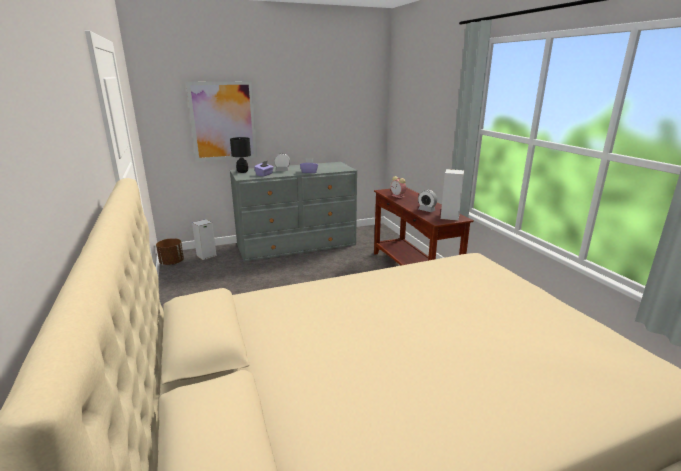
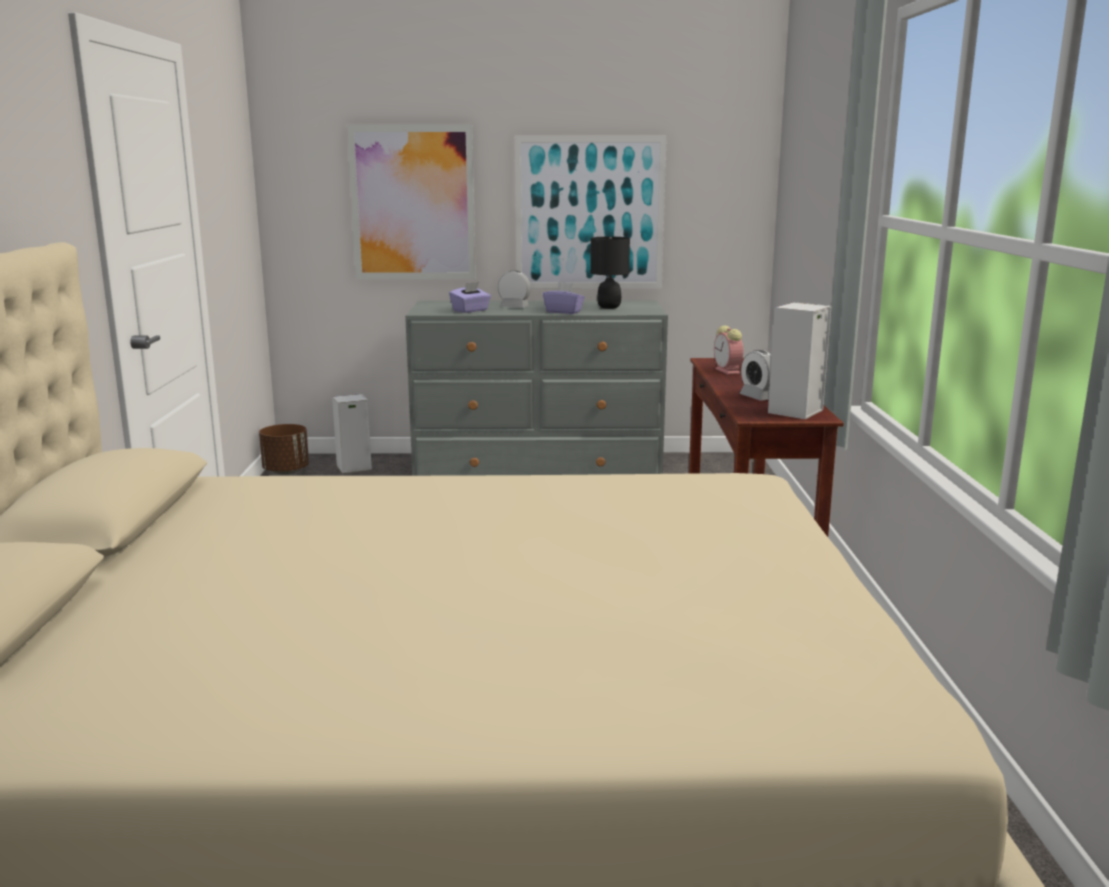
camera: 20 degrees right, 5 degrees down
(242, 172) = (435, 305): black table lamp -> black table lamp (608, 307)
(309, 123) = (589, 213): none -> picture

